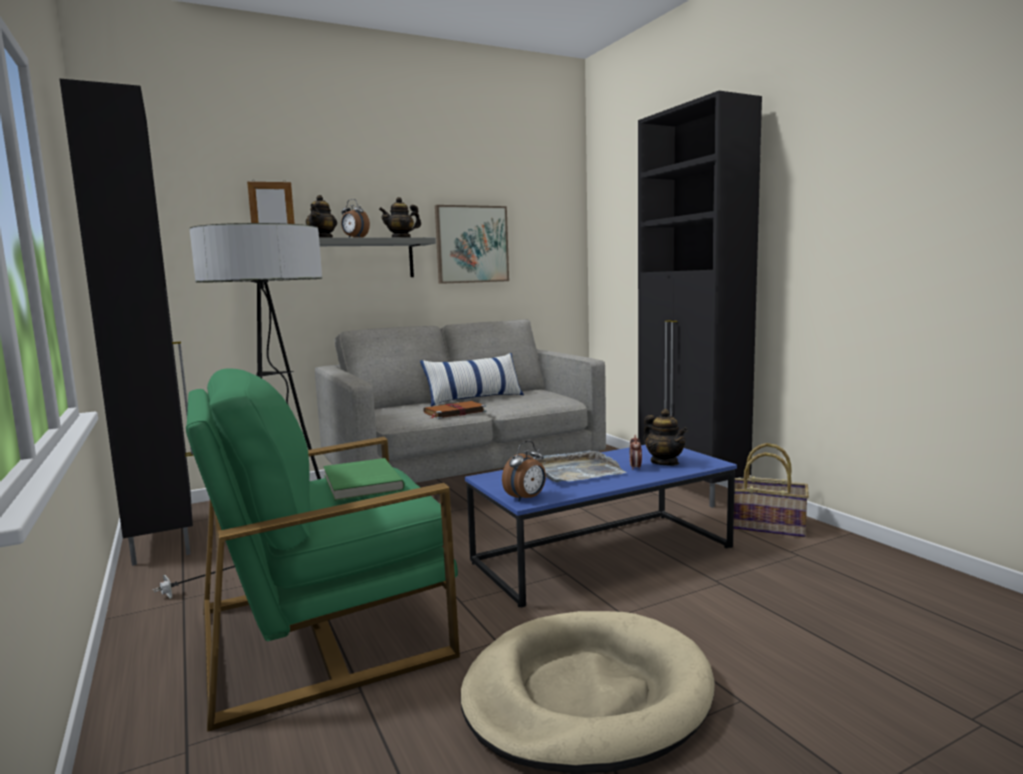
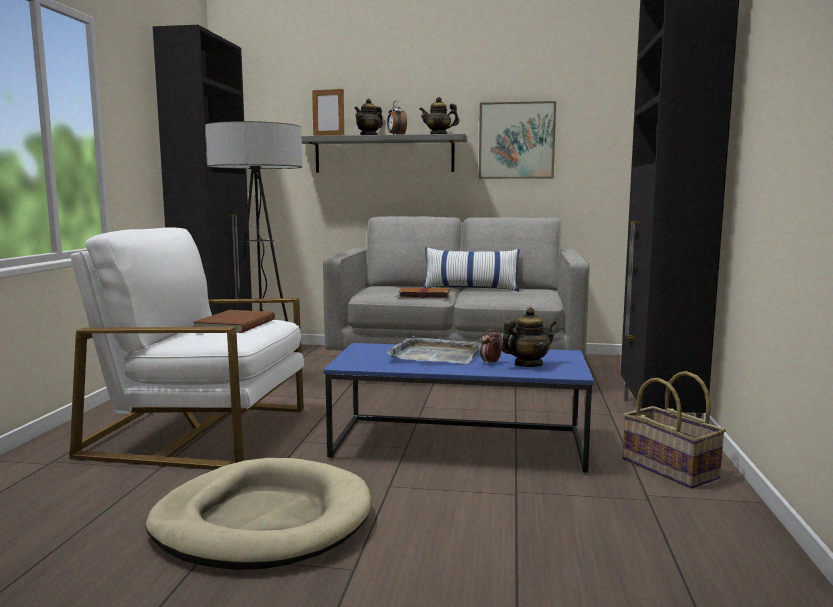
camera: 35 degrees right, 0 degrees up
(324, 629) = (202, 431): green armchair -> white armchair
(360, 483) = (234, 324): green book -> brown book
(526, 498) = (349, 364): alarm clock -> none
(664, 462) = (528, 365): teapot -> teapot turned 120 degrees counterclockwise

